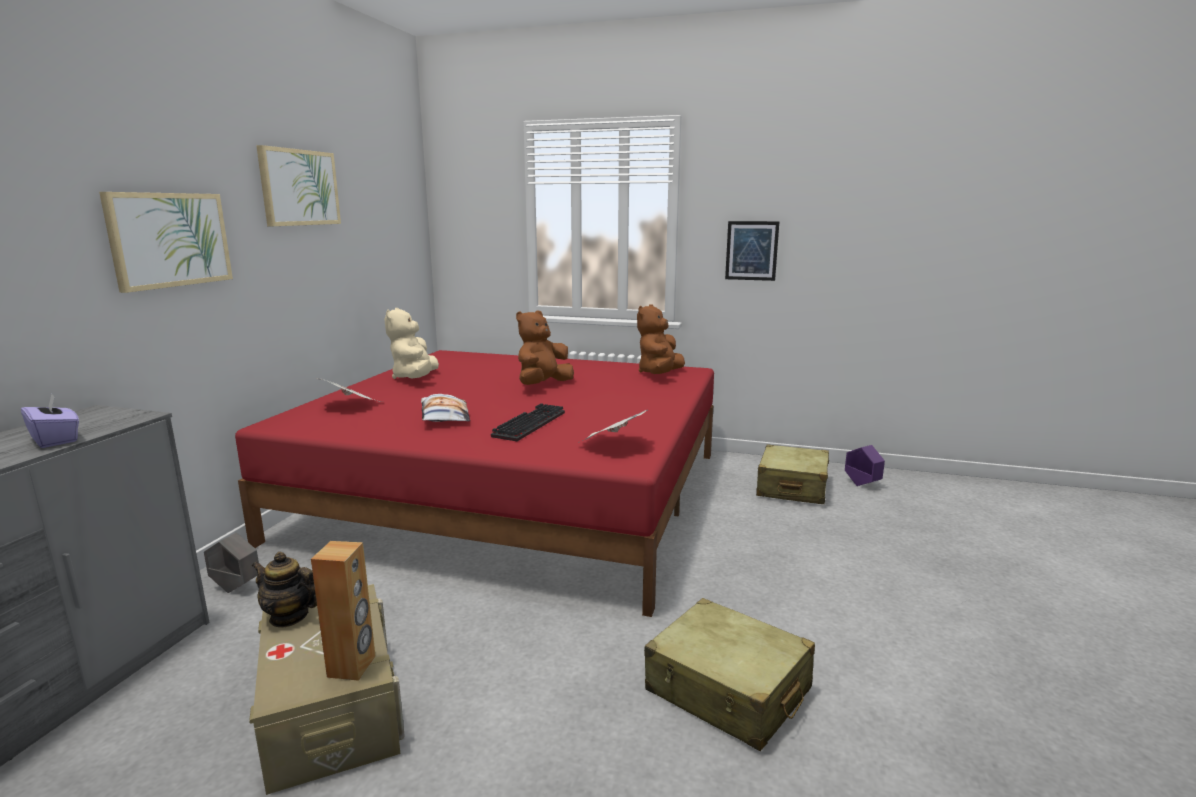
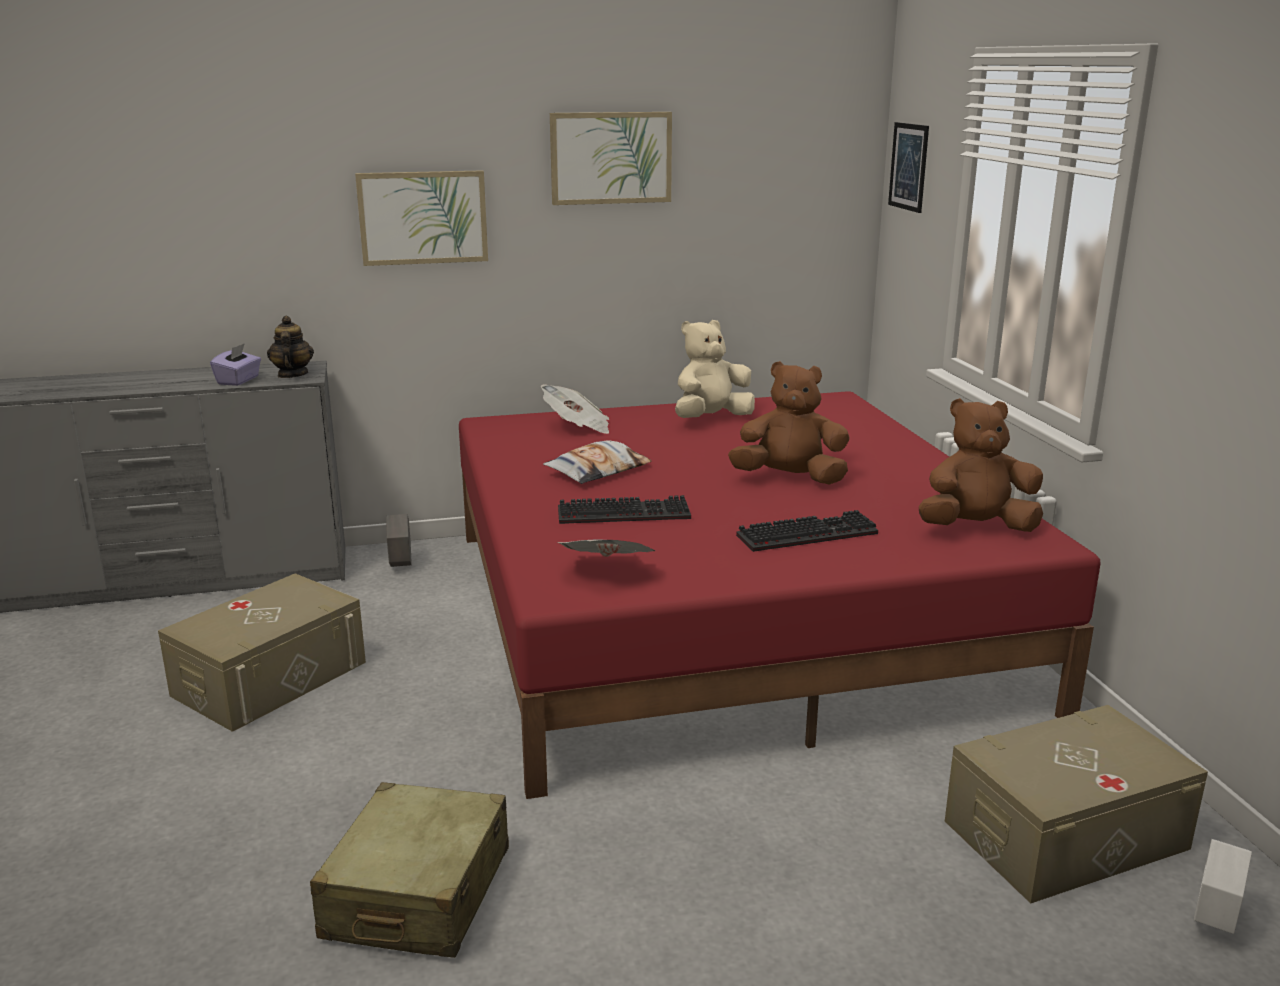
camera: 60 degrees right, 5 degrees up
(289, 617) = (286, 588): teapot -> teapot (292, 375)
(352, 666) = (232, 639): brown speaker -> none
(623, 398) = (808, 534): none -> keyboard
(751, 250) = (1214, 343): picture -> picture (908, 166)
(792, 488) = (1065, 835): beige suitcase -> beige storage box
(862, 484) = (1213, 922): purple planter -> white planter

